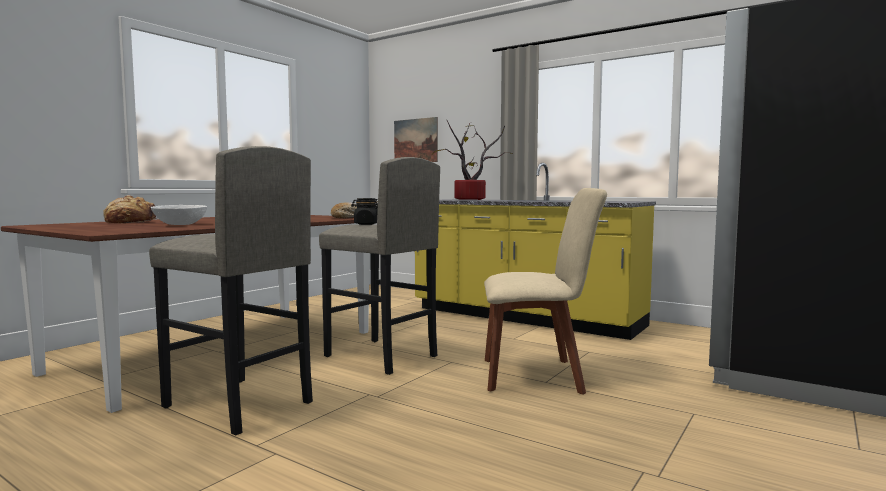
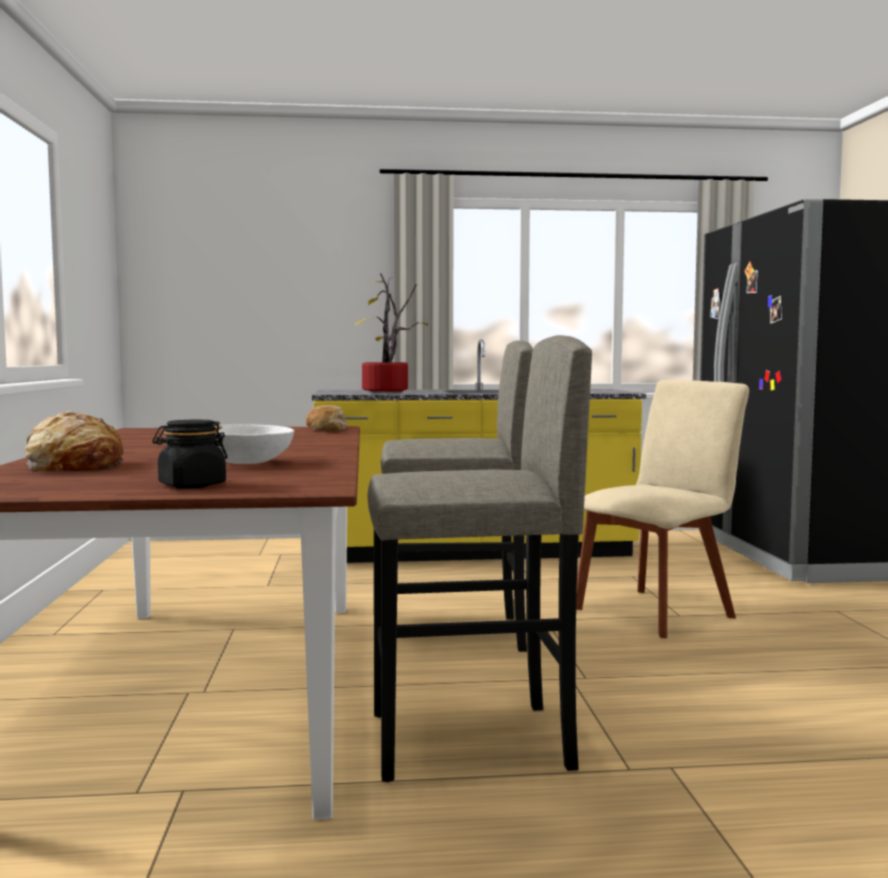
camera: 40 degrees left, 0 degrees up
(366, 224) = (431, 439): black jar -> black jar (191, 485)
(415, 140) = (225, 294): picture -> none

